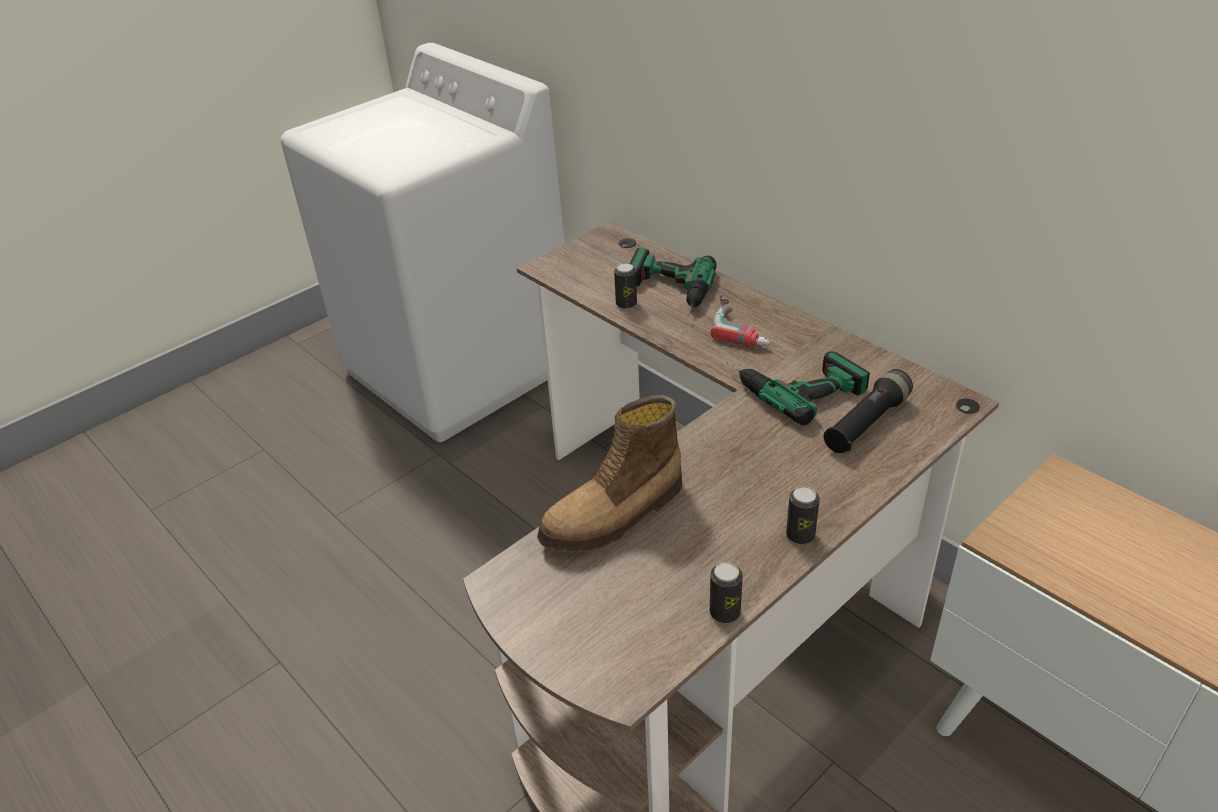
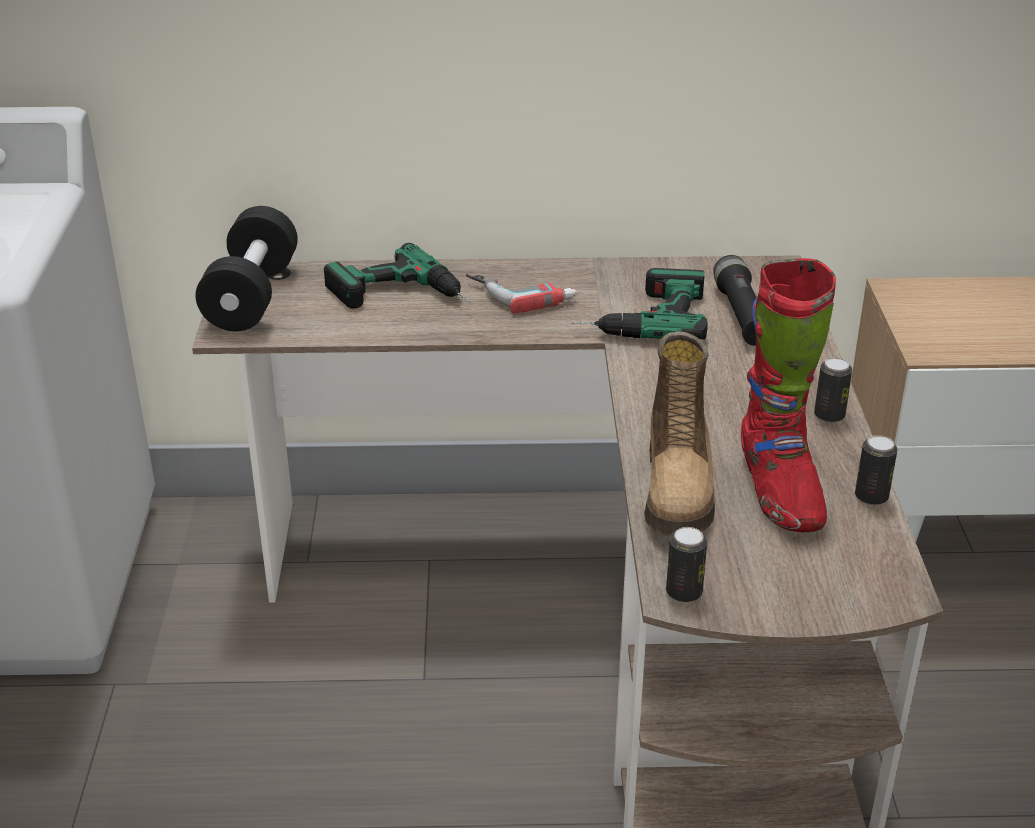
camera: 50 degrees left, 5 degrees down
(589, 251) = (252, 296): none -> black dumbbell
(626, 304) = (378, 325): can -> can (684, 592)
(671, 562) = (779, 490): none -> red boot

